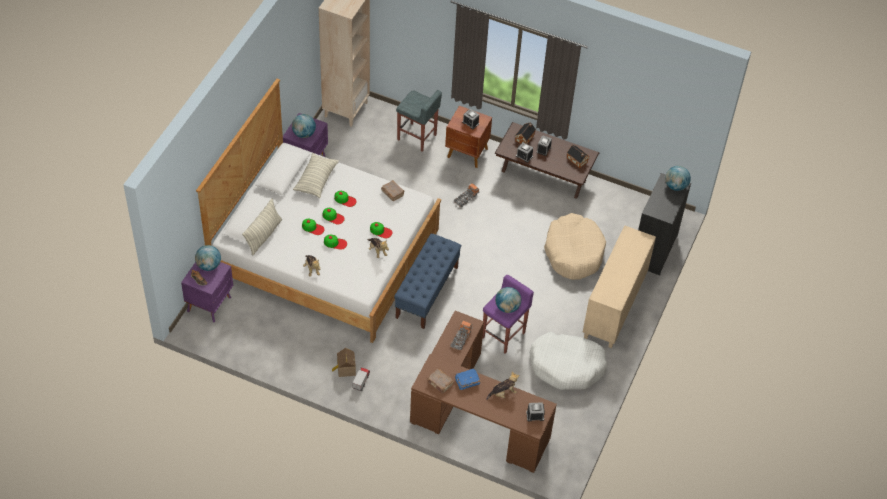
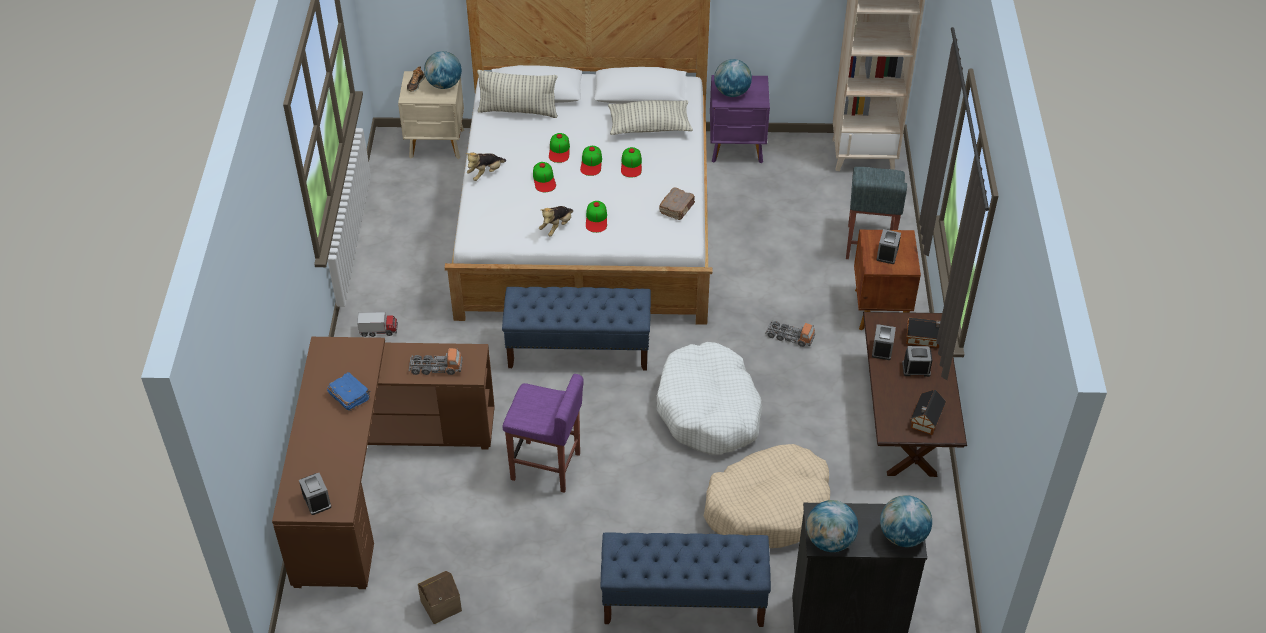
camera: 70 degrees right, 5 degrees down
(210, 304) = (437, 144): purple nightstand -> beige nightstand
(345, 369) = (393, 307): toy house -> toy house (439, 604)
(440, 383) = (332, 366): brown book -> none
(503, 393) = (346, 447): plush toy -> none
(507, 307) = (536, 411): globe -> globe (829, 541)
(567, 366) = (525, 569): white dog bed -> white dog bed (709, 410)
(614, 308) = (683, 600): beige cabinet -> blue bench

